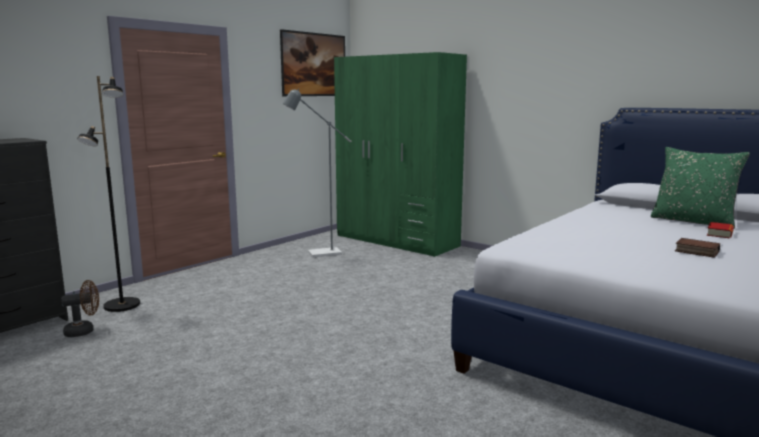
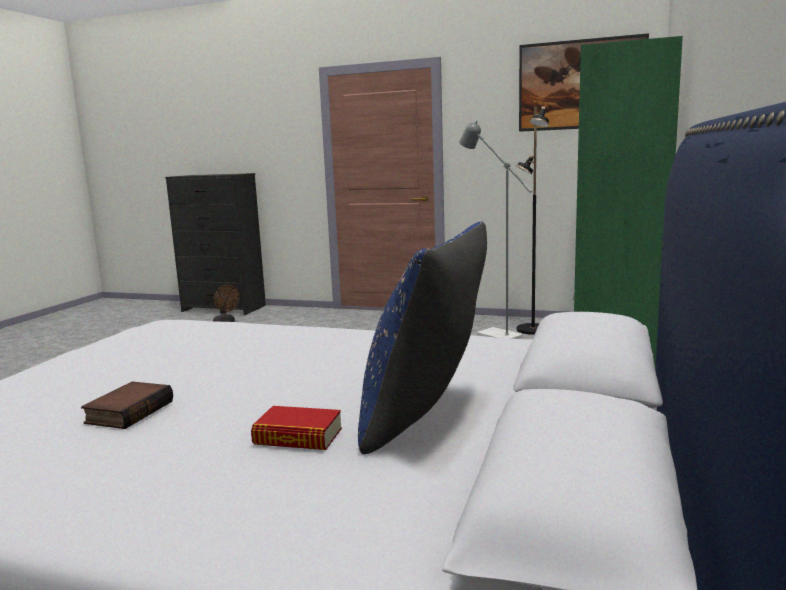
camera: 70 degrees right, 0 degrees up
(121, 305) = (280, 317): black floor lamp -> black floor lamp (532, 330)
(693, 221) = (425, 416): green pillow -> blue pillow

